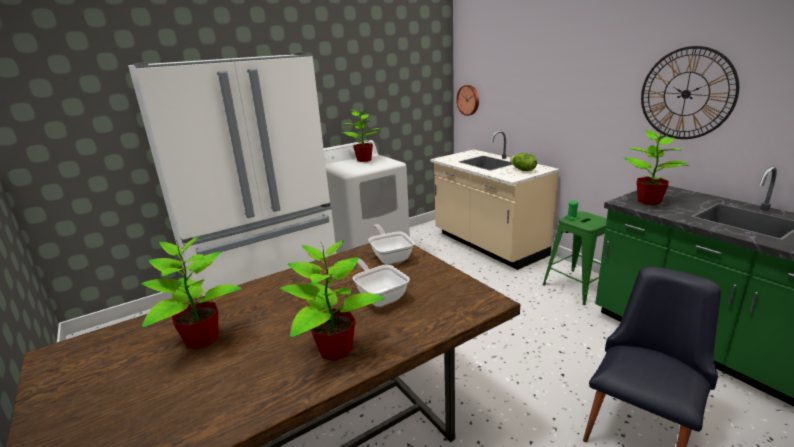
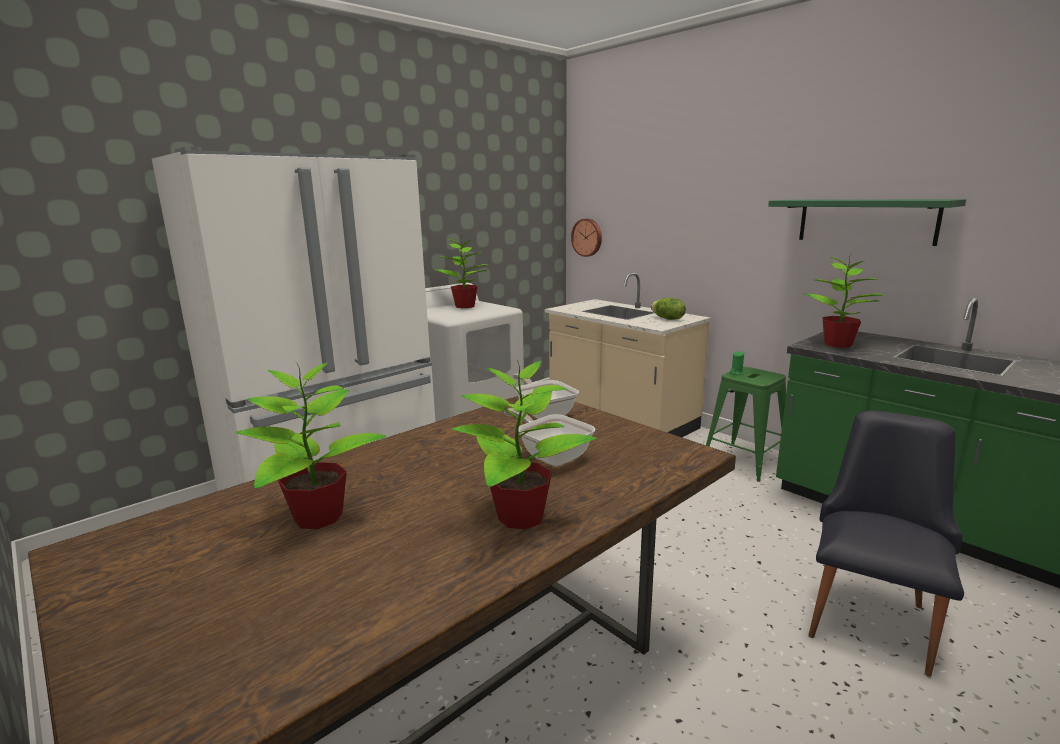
camera: 10 degrees left, 5 degrees down
(686, 94) = (866, 221): wall clock -> green shelf

